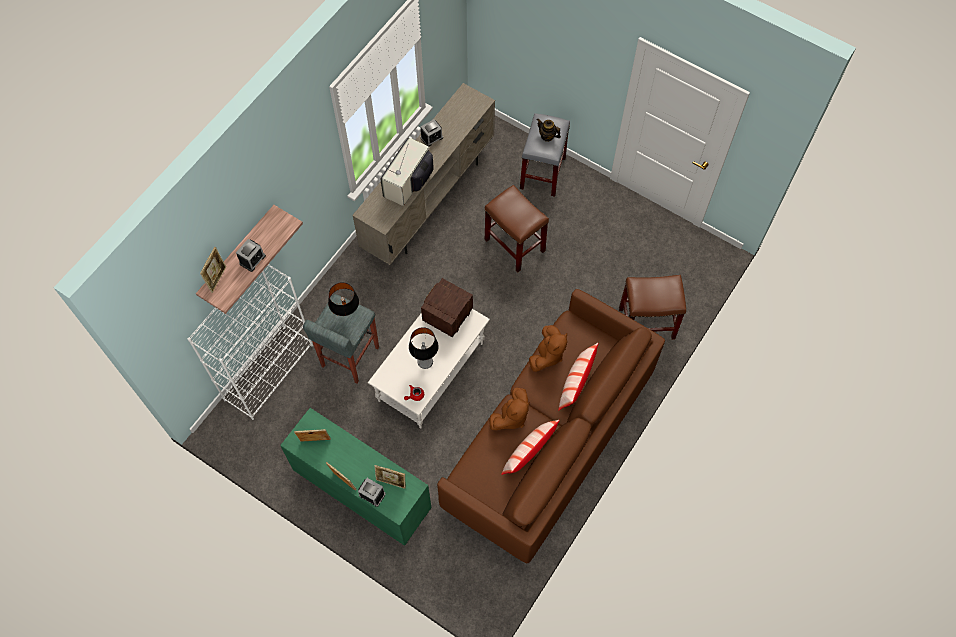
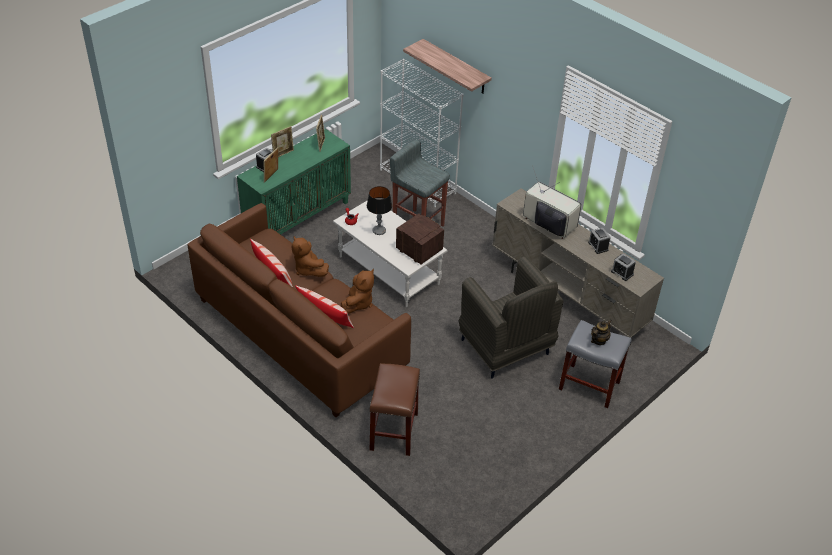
camera: 100 degrees right, 20 degrees down
(217, 278) = (432, 48): picture frame -> none
(252, 259) = (443, 63): alarm clock -> alarm clock (622, 273)
(346, 314) = (427, 177): black table lamp -> none
(515, 245) = (505, 348): brown stool -> grey armchair
(547, 355) = (358, 303): brown plush toy -> brown plush toy turned 105 degrees counterclockwise

